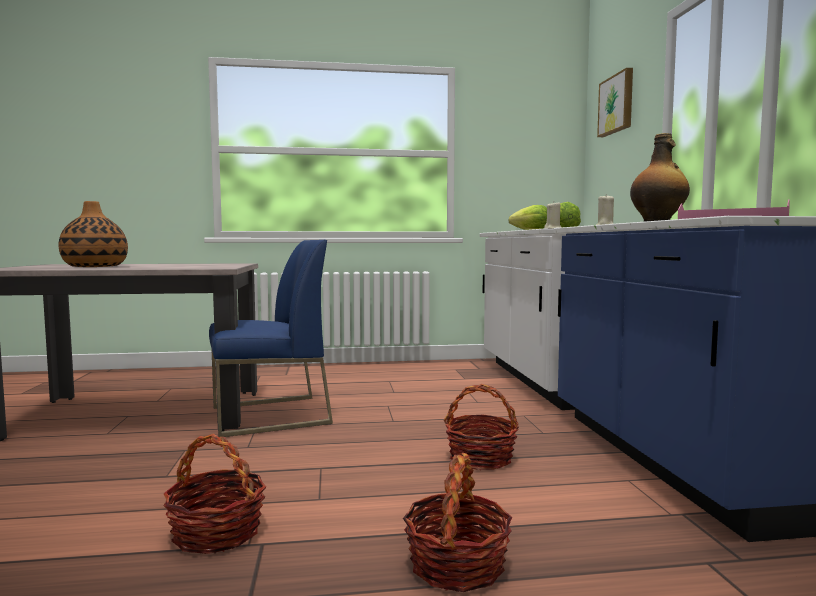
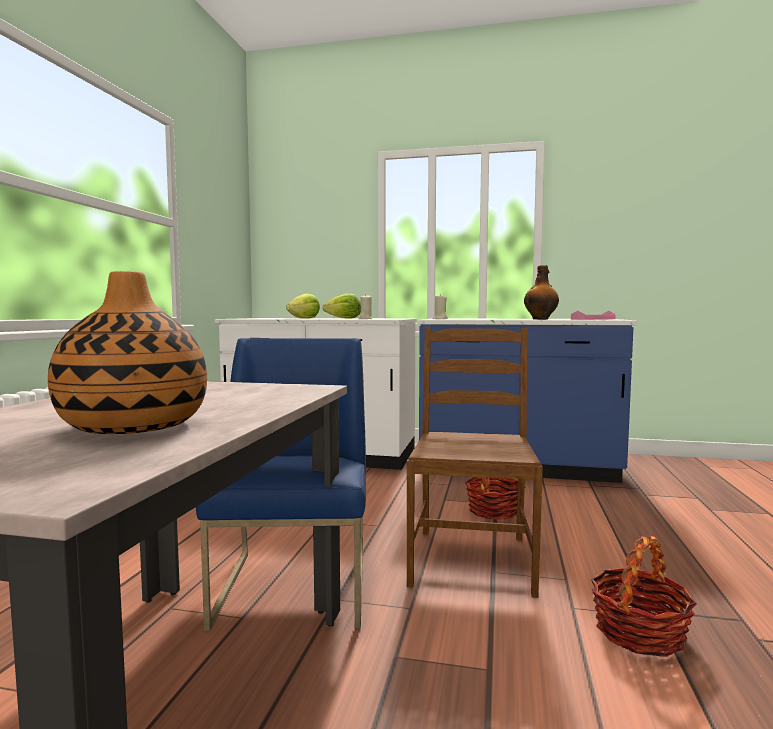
camera: 70 degrees left, 0 degrees up
(342, 458) = (471, 559): none -> brown chair
(457, 565) = (666, 546): basket -> none
(617, 104) = (308, 206): picture -> none

